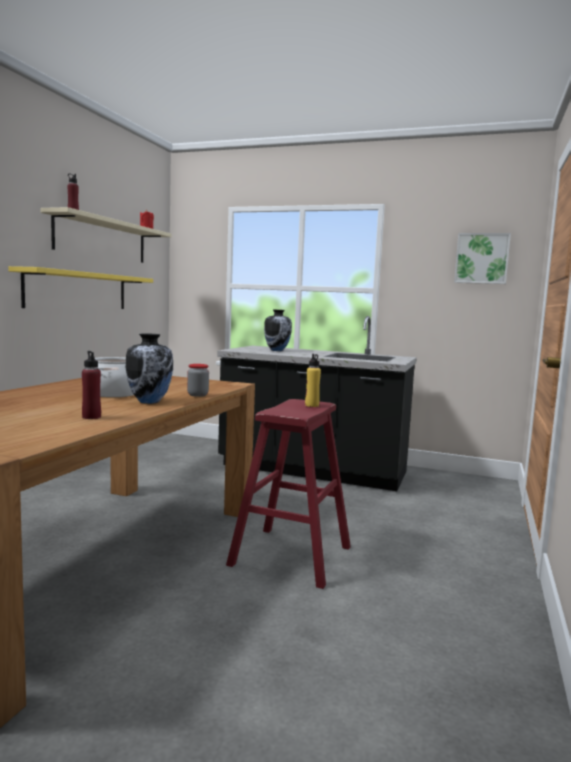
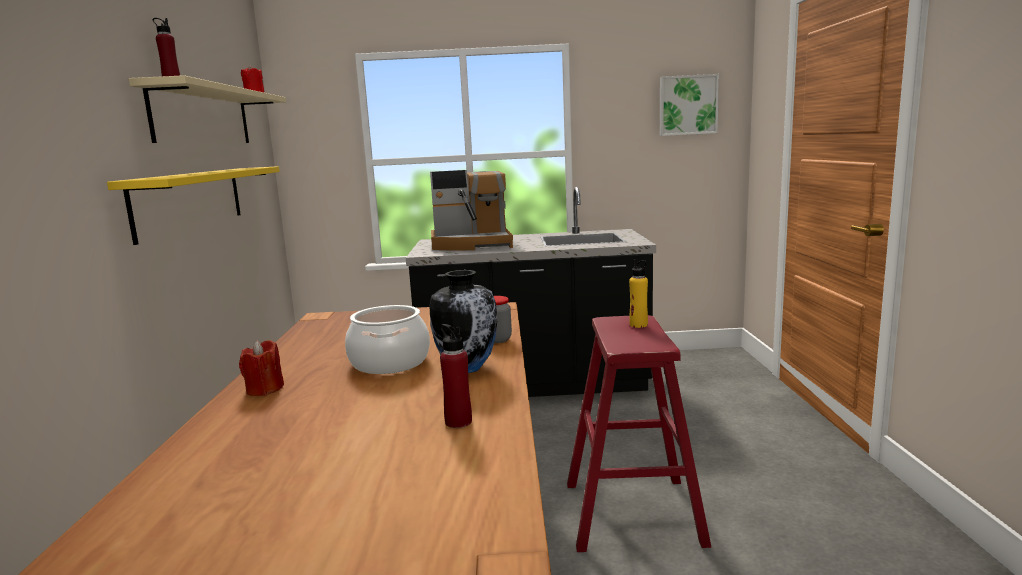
camera: 20 degrees left, 5 degrees up
(29, 392) = (264, 389): none -> red candle
(277, 350) = (472, 244): vase -> coffee machine

